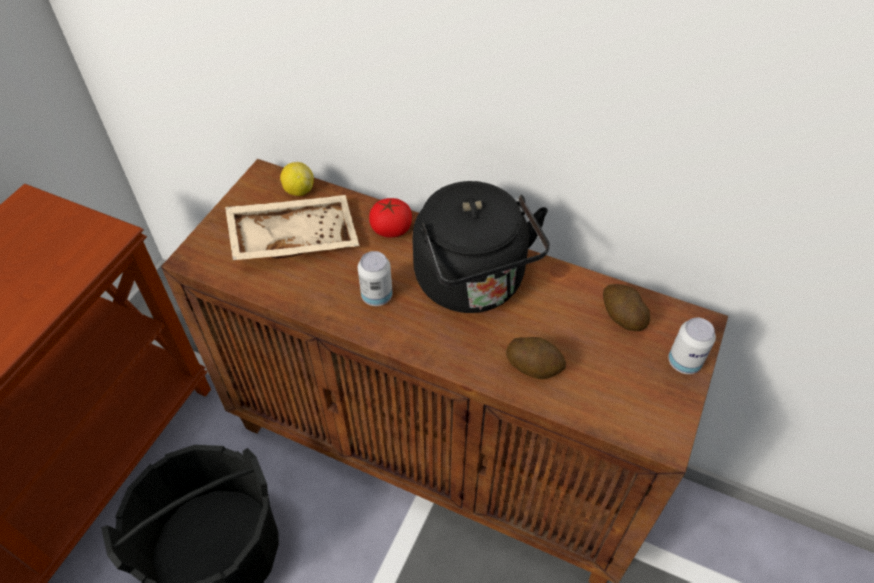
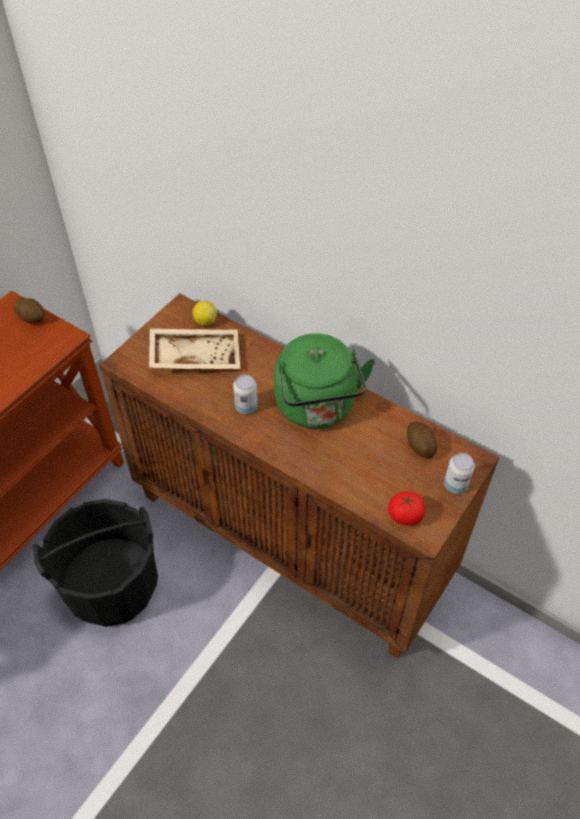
camera: 10 degrees right, 0 degrees up
(391, 229) = (266, 359): tomato -> tomato (405, 516)
(473, 284) = (317, 408): black kettle -> green kettle
(534, 366) = (346, 471): potato -> potato (32, 317)

